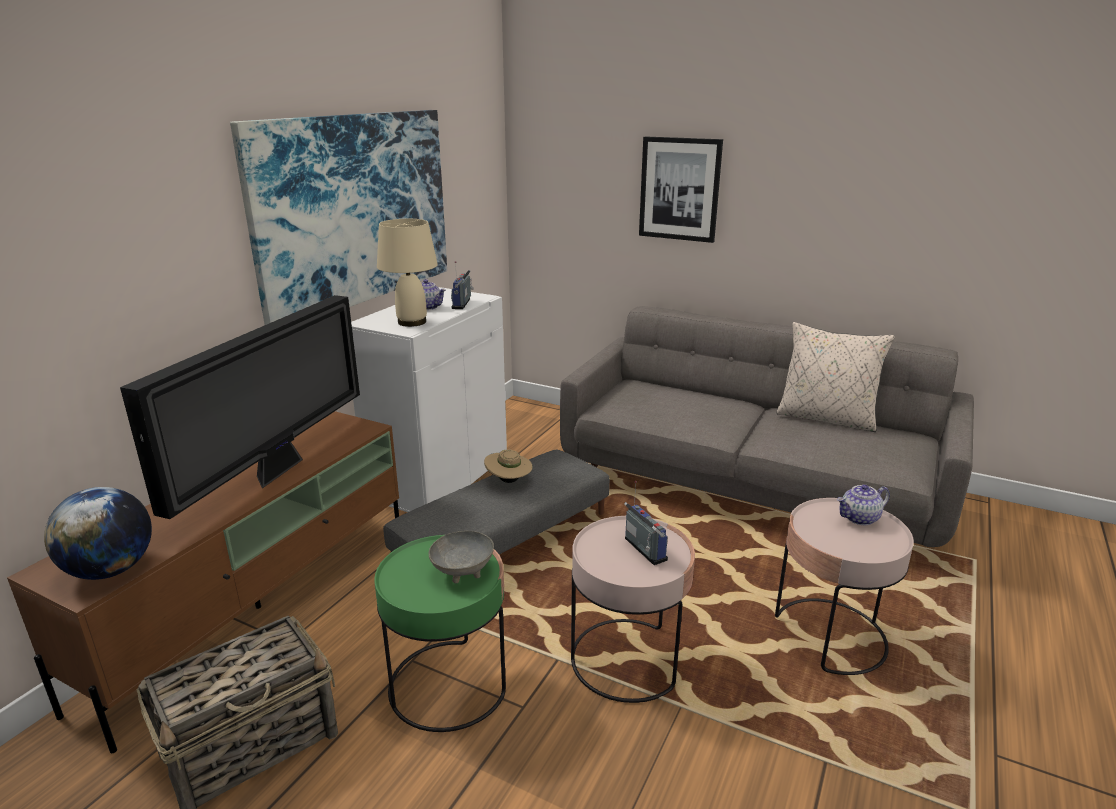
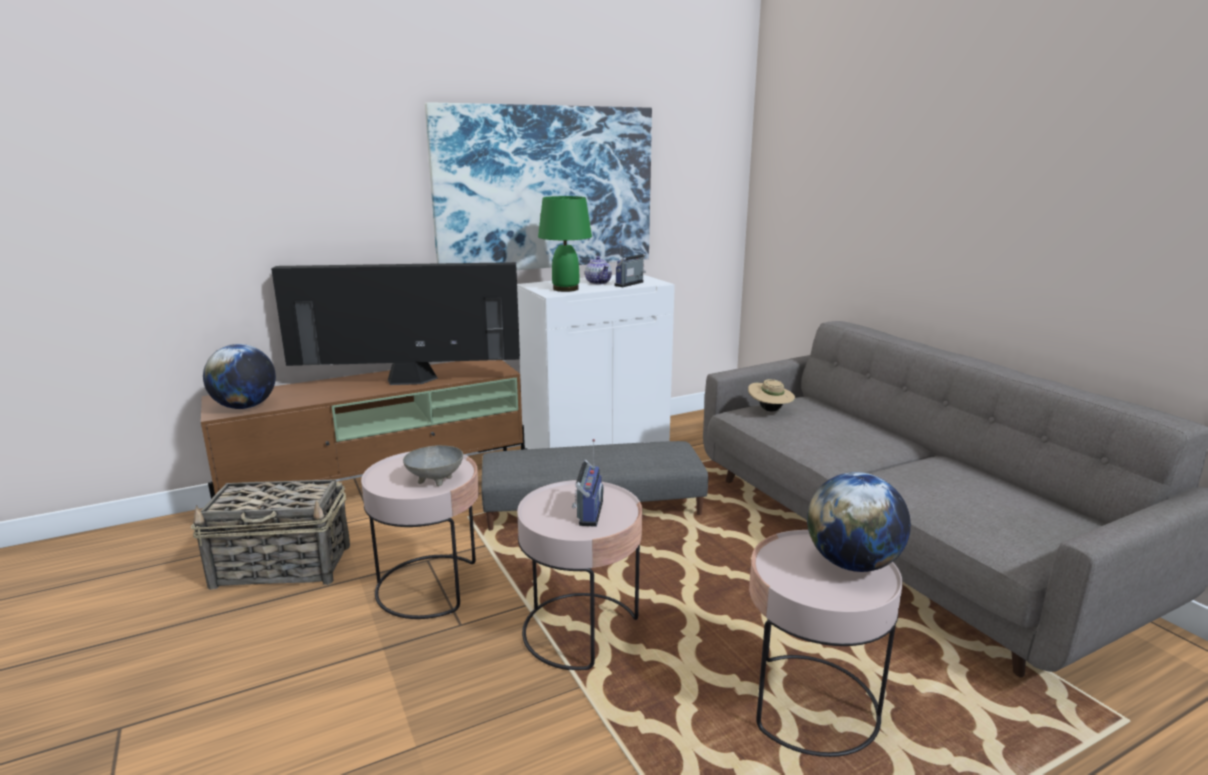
camera: 35 degrees right, 5 degrees down
(279, 470) = (408, 381): television -> television turned 150 degrees counterclockwise
(411, 322) = (565, 289): beige table lamp -> green table lamp
(448, 684) = (430, 586): green side table -> pink side table
(509, 481) = (609, 451): beige hat -> beige hat (770, 410)
(679, 189) = (891, 192): picture -> none
(826, 418) = (989, 478): beige pillow -> none
(859, 518) = (852, 563): teapot -> globe

